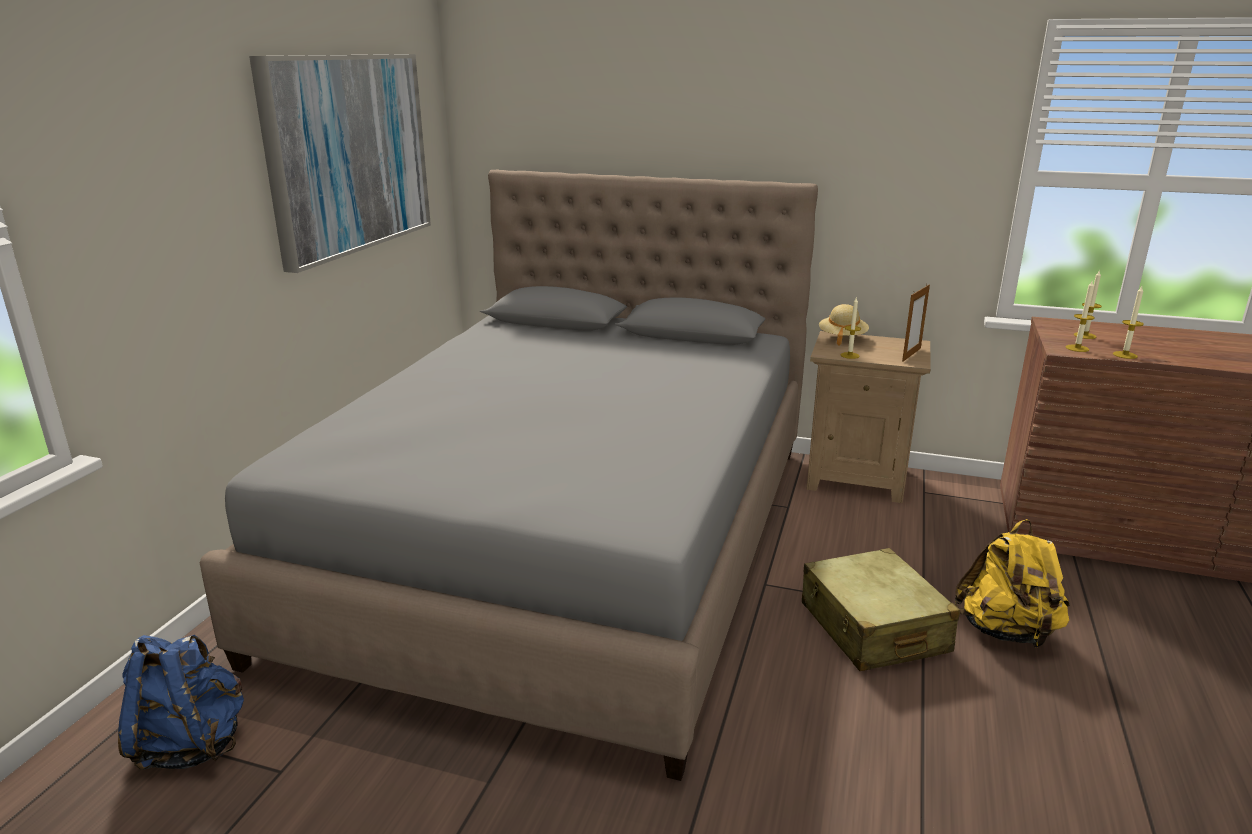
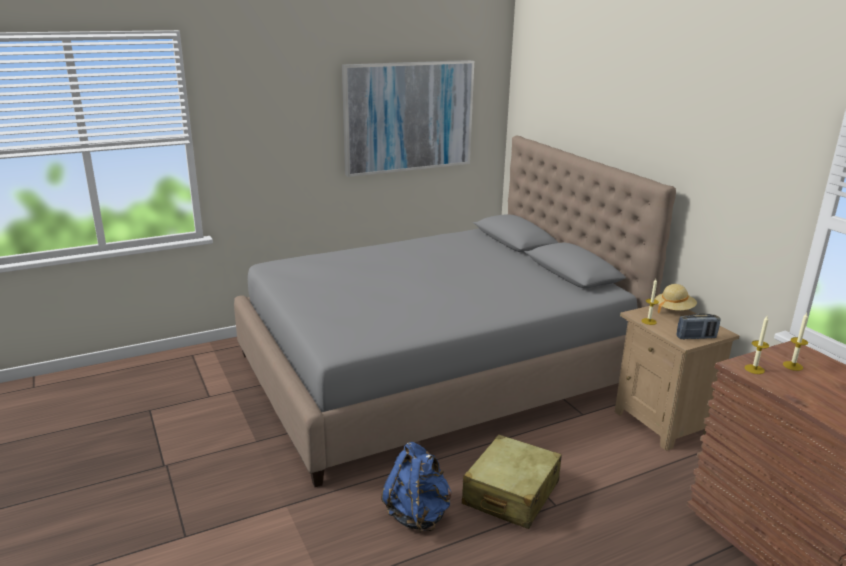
camera: 45 degrees right, 0 degrees up
(191, 744) = (200, 372): blue backpack -> blue backpack (418, 514)
(911, 355) = (696, 337): picture frame -> radio
(1006, 631) = (586, 544): yellow backpack -> none
(1125, 355) = (780, 388): candle -> none

